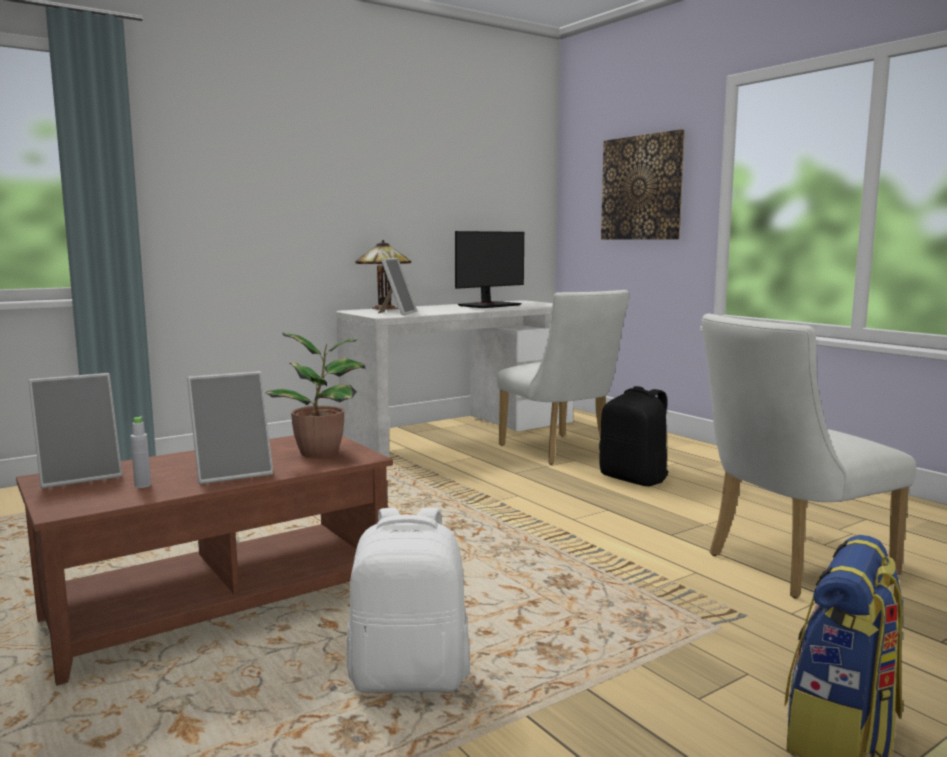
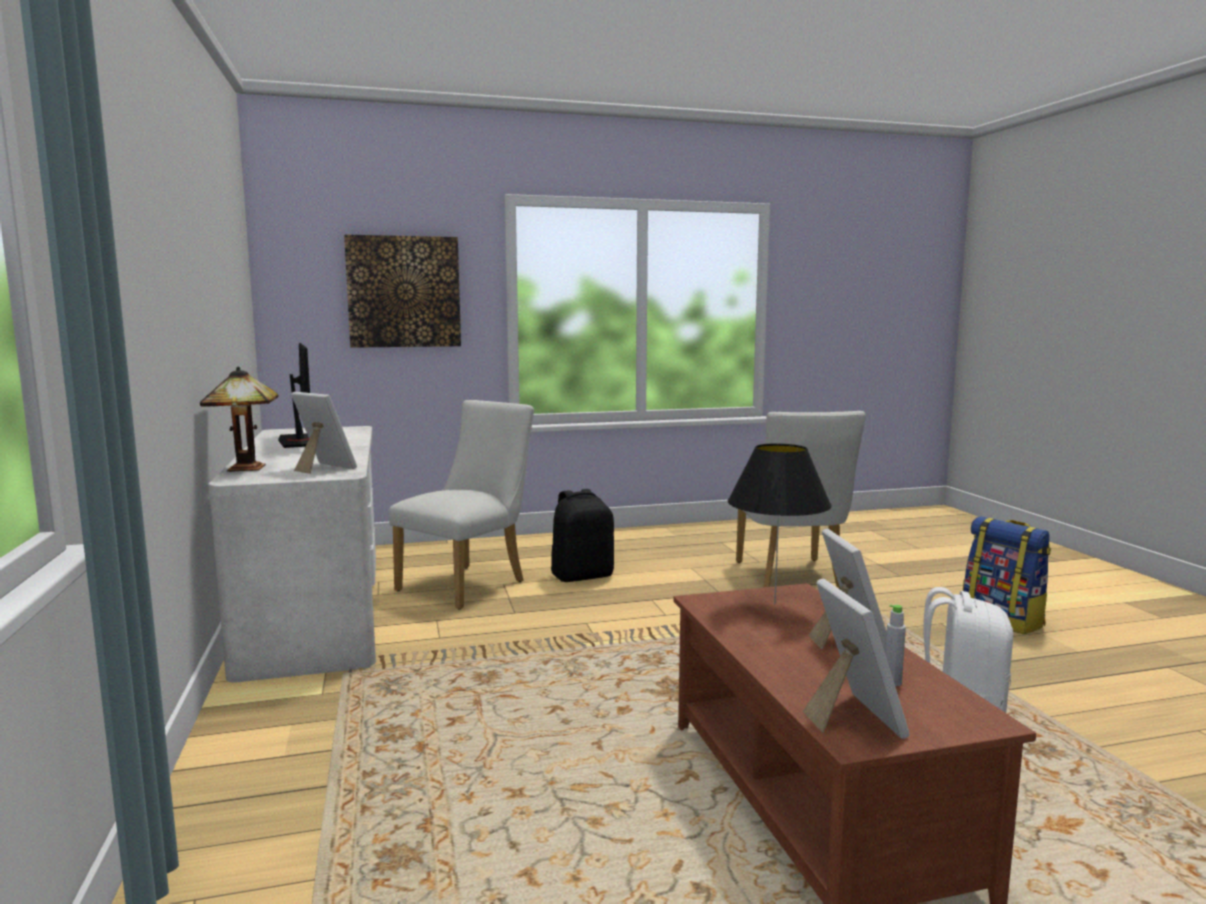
camera: 70 degrees left, 0 degrees up
(322, 452) = (774, 603): potted plant -> black table lamp
(560, 451) = (469, 584): white chair -> white chair turned 45 degrees counterclockwise

